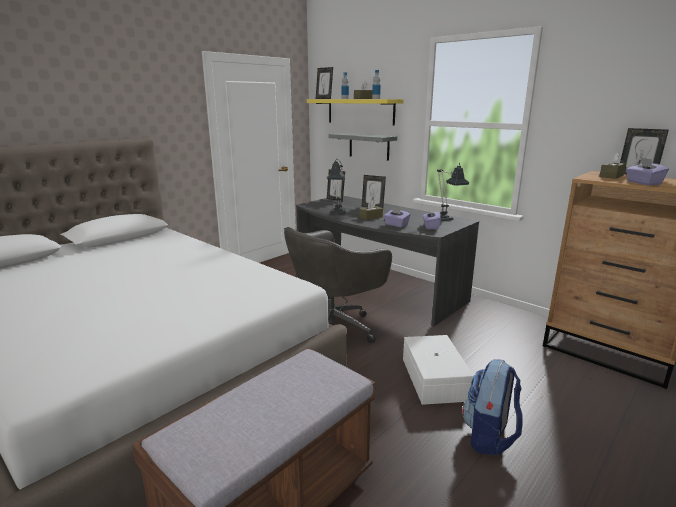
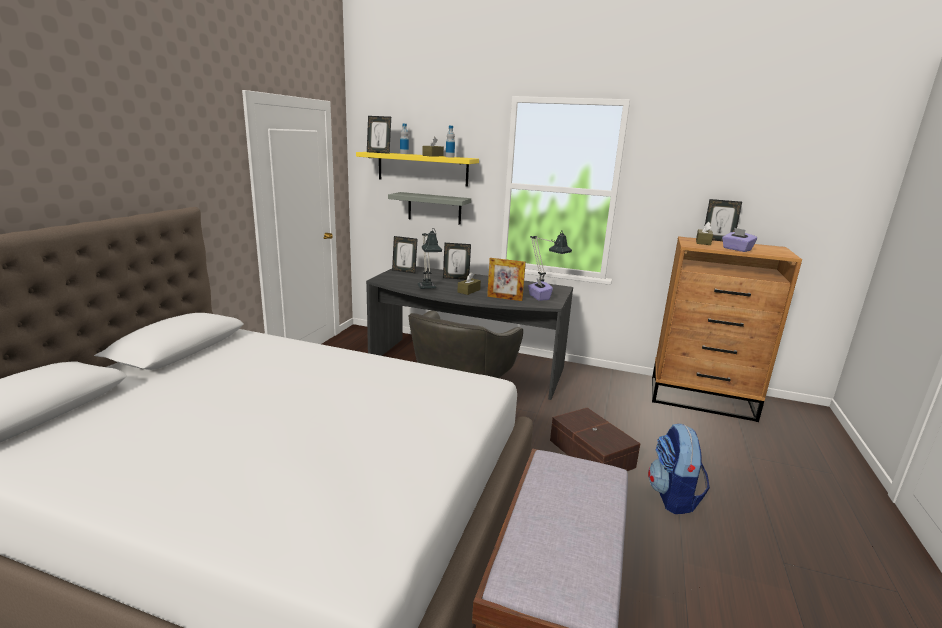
camera: 25 degrees left, 0 degrees up
(396, 225) = (504, 298): purple tissue box -> picture frame
(433, 379) = (590, 454): white storage box -> brown storage box

